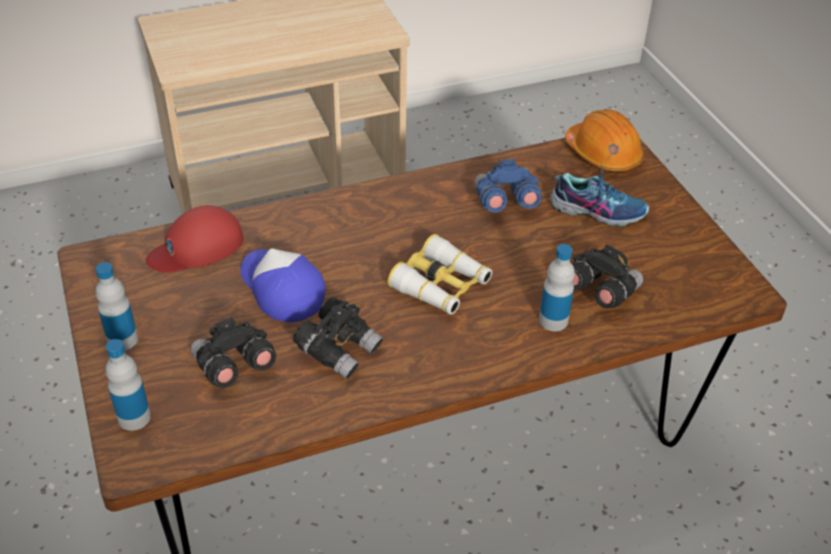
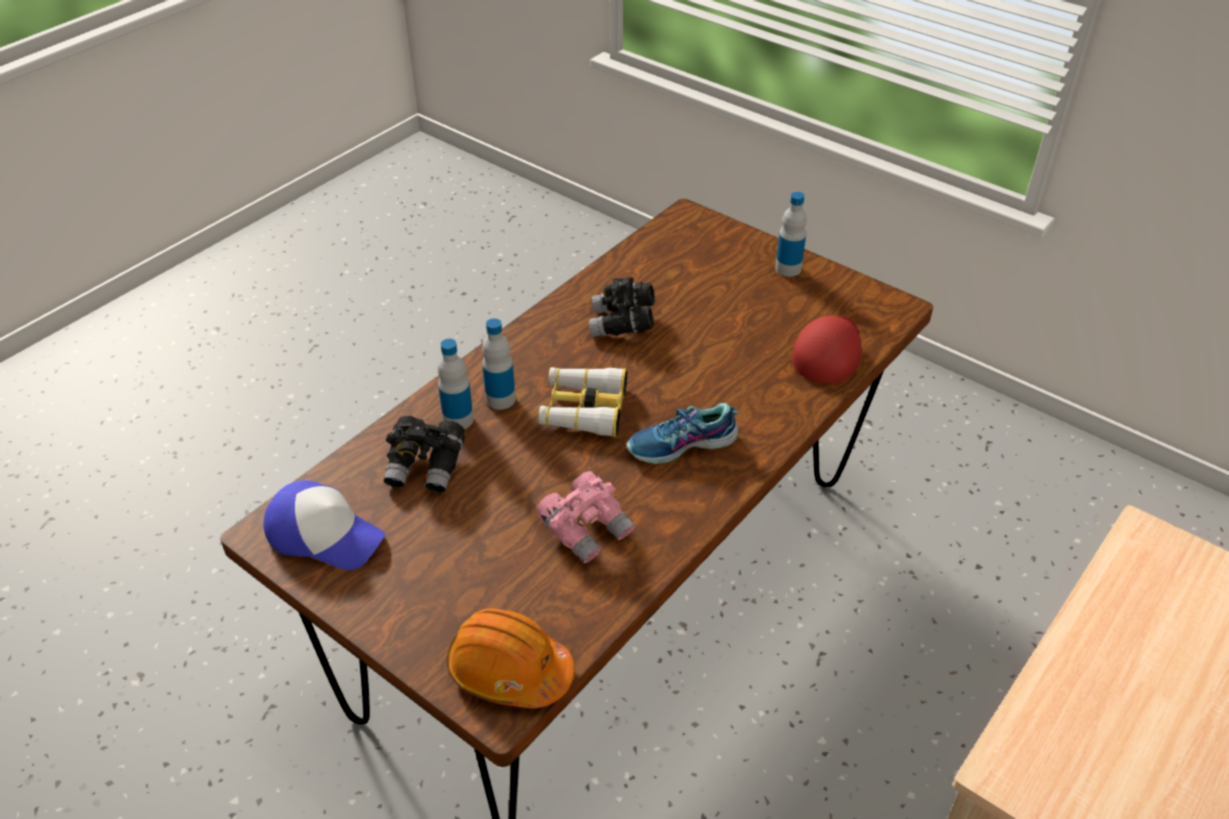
camera: 150 degrees right, 0 degrees up
(134, 417) = (717, 234): bottle -> bottle (500, 399)
(233, 367) = (688, 284): black binoculars -> none
(281, 289) = (717, 348): cap -> cap (325, 535)
(504, 203) = (586, 529): blue binoculars -> pink binoculars
(597, 210) = (474, 569): shoe -> shoe (682, 445)

